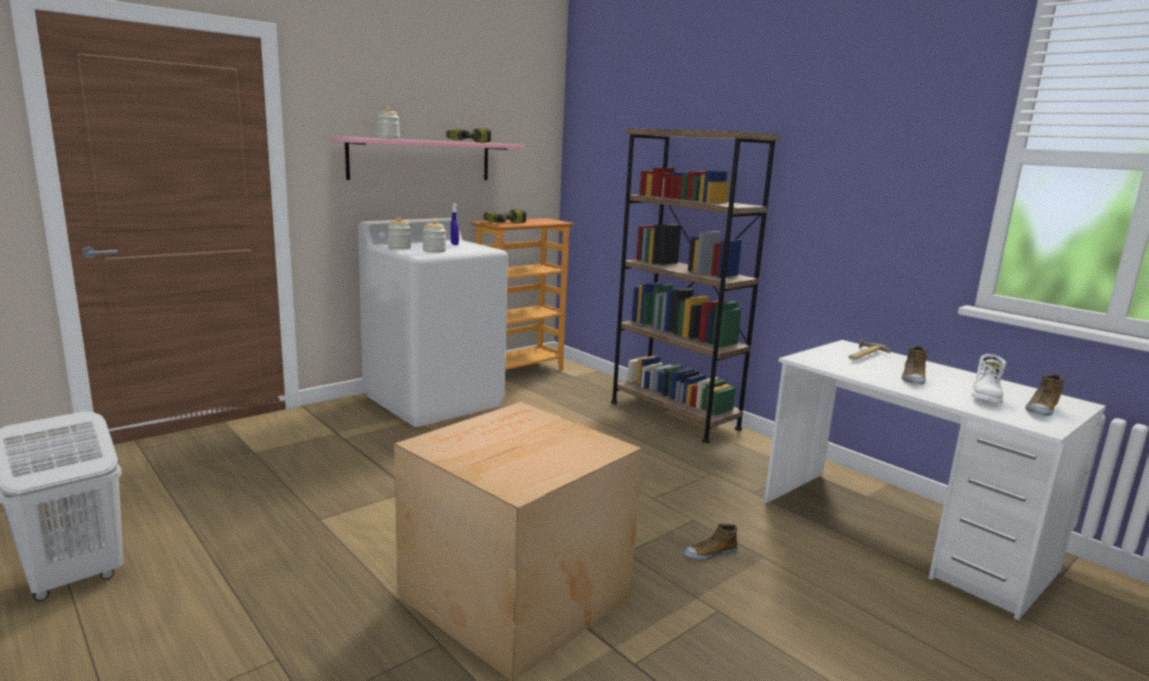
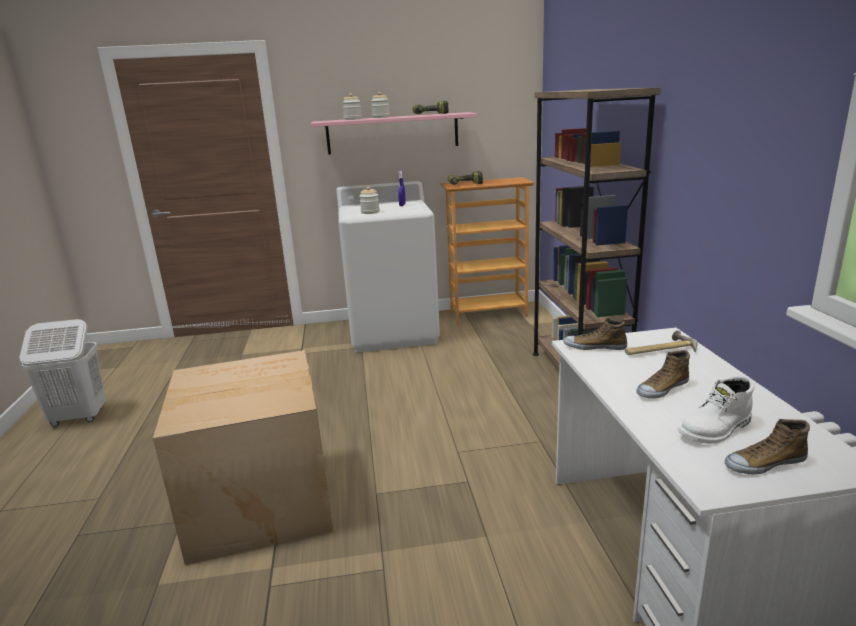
camera: 35 degrees right, 5 degrees up
(399, 248) = (351, 209): jar -> jar (381, 117)
(709, 553) = (441, 516): shoe -> shoe (594, 347)

